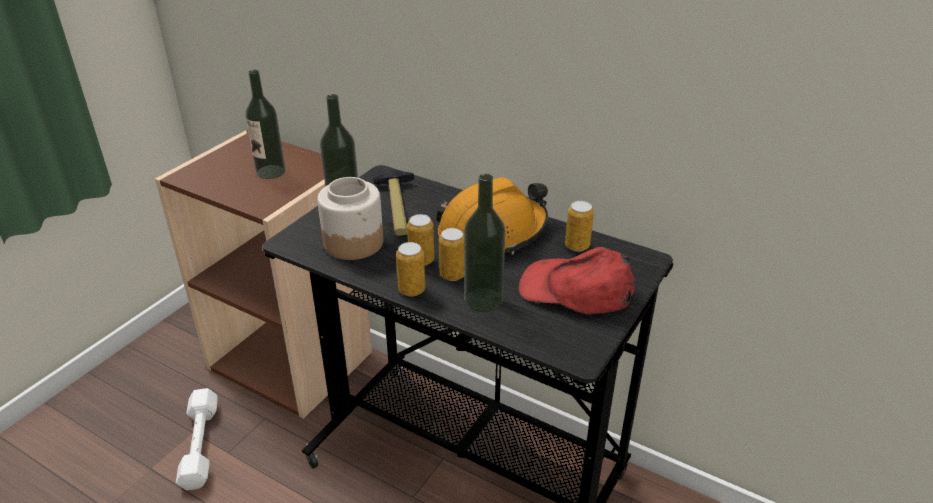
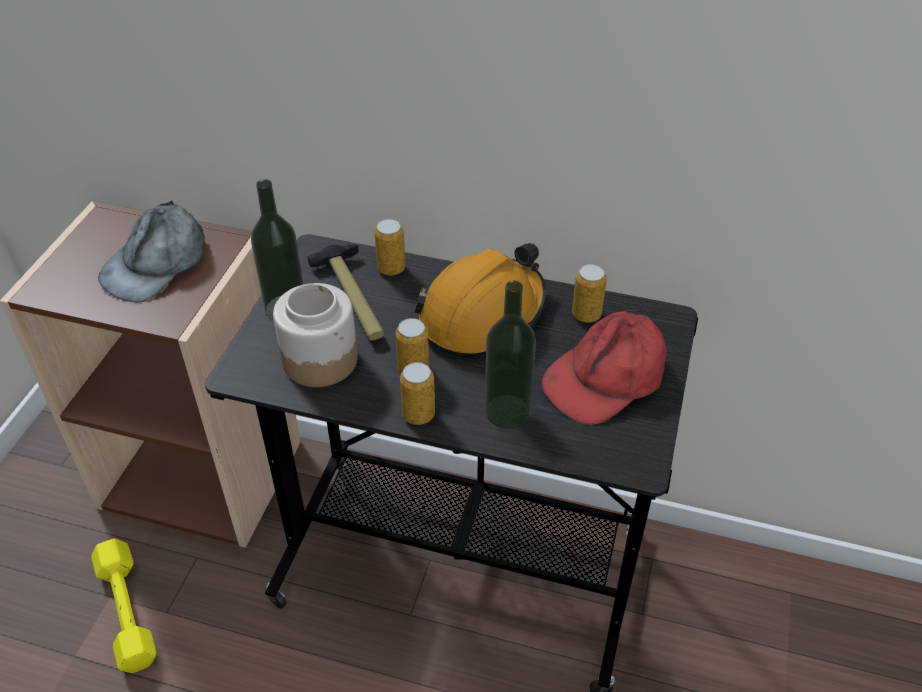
camera: 15 degrees left, 10 degrees up
(200, 444) = (127, 611): white dumbbell -> yellow dumbbell
(270, 172) = (157, 263): bottle -> grey cap
(452, 275) = (458, 383): can -> can (391, 268)
(576, 290) = (606, 377): red cap -> red cap turned 45 degrees counterclockwise

